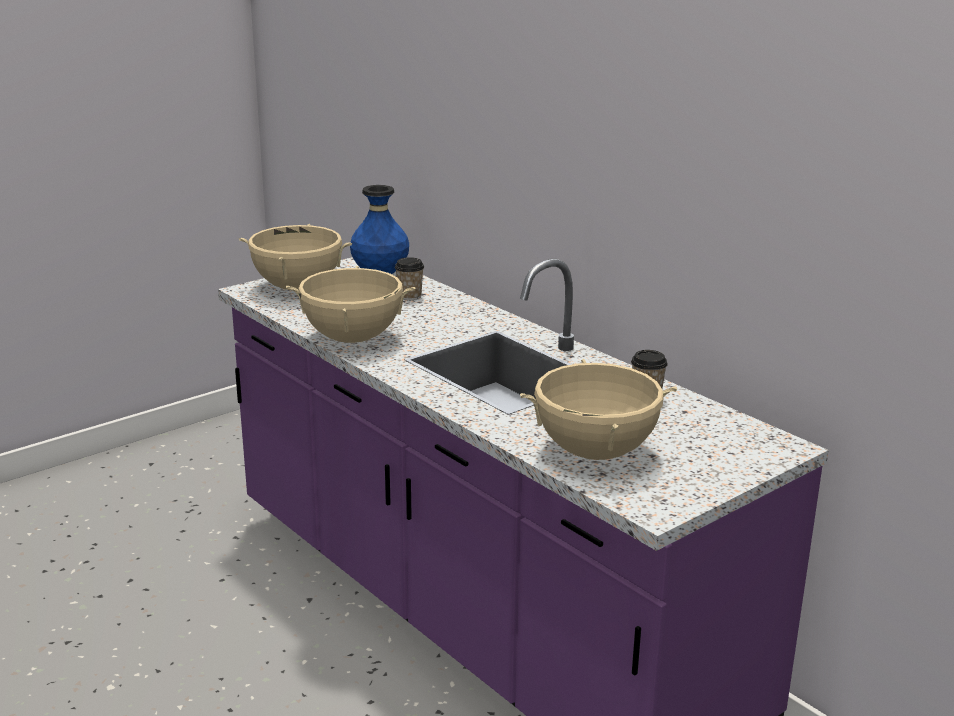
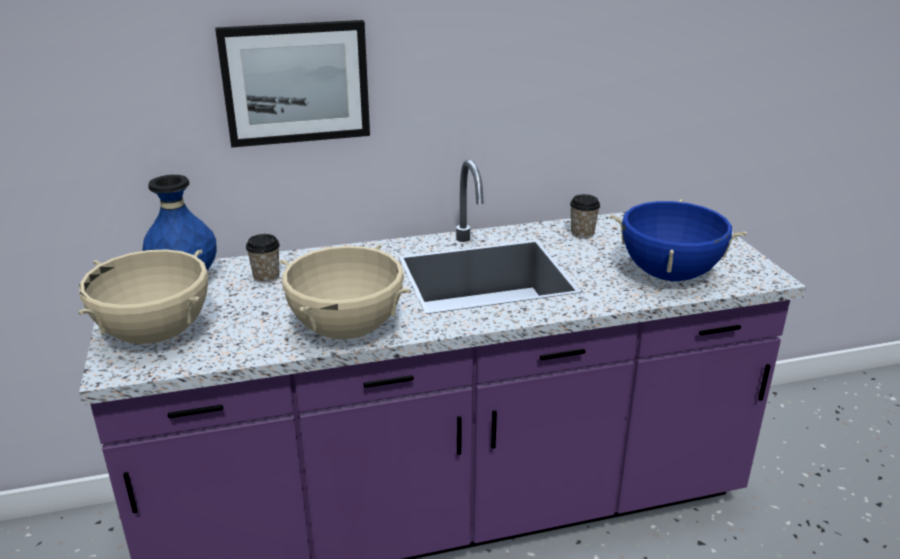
camera: 65 degrees left, 5 degrees up
(487, 142) = (296, 83): none -> picture
(595, 452) = (669, 275): beige cooking pot -> blue cooking pot

